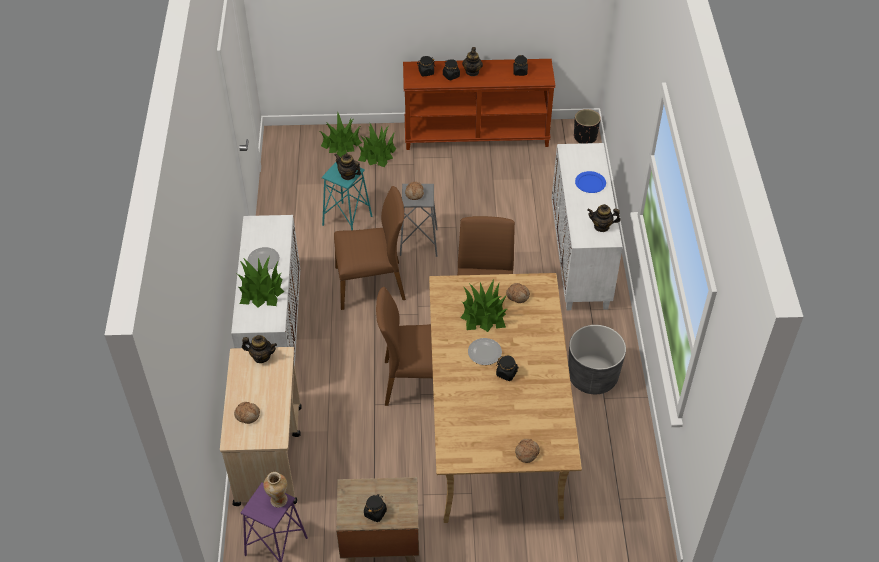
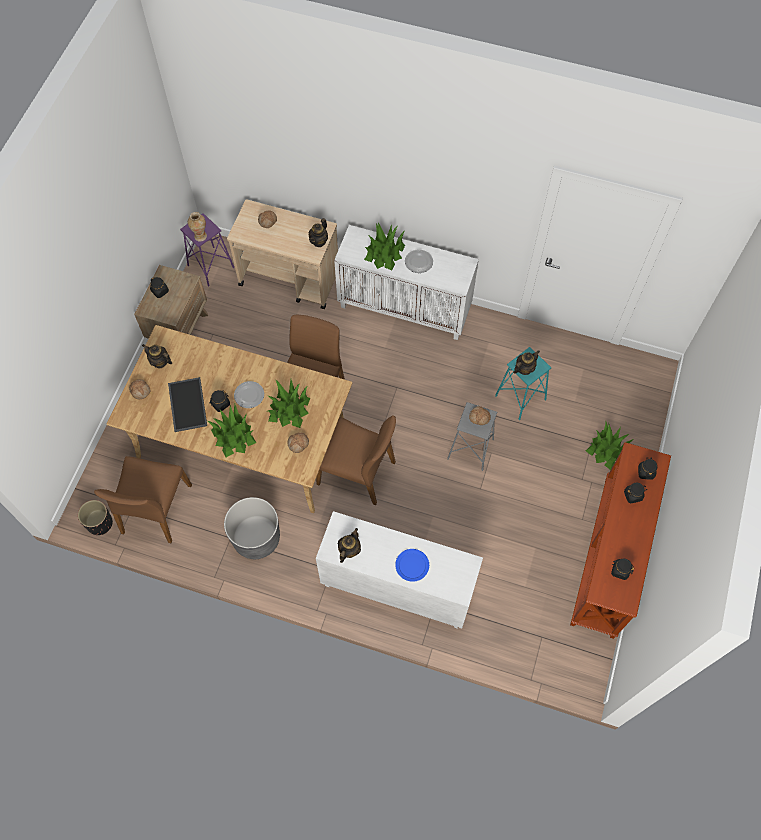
camera: 110 degrees right, 15 degrees up
(341, 143) = (632, 422): potted plant -> potted plant (233, 436)
(371, 284) = (434, 395): brown chair -> brown chair (155, 509)
(472, 72) = (633, 520): teapot -> teapot (160, 362)
(521, 403) = (186, 404): none -> tray
(585, 137) = (574, 672): black planter -> black planter (99, 523)

